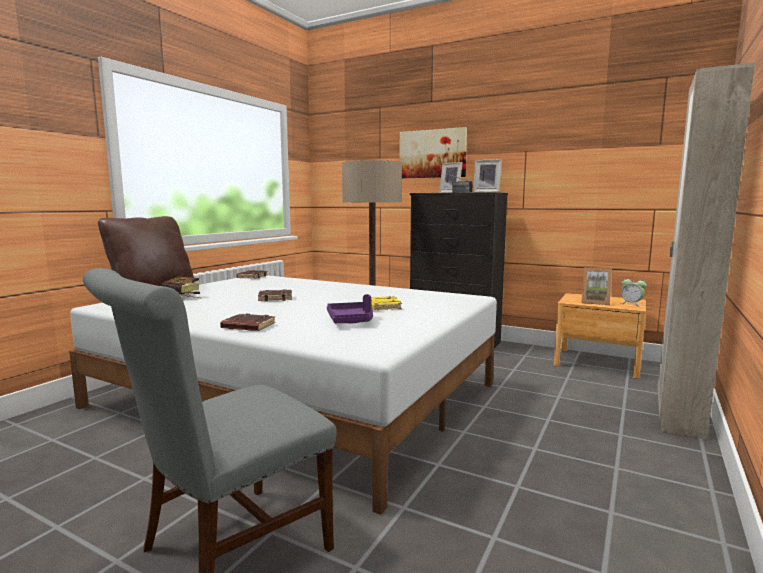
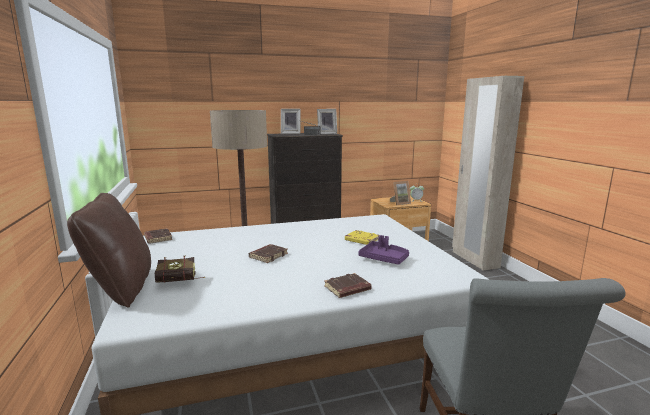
camera: 45 degrees left, 5 degrees up
(432, 154) = (266, 99): picture -> none

